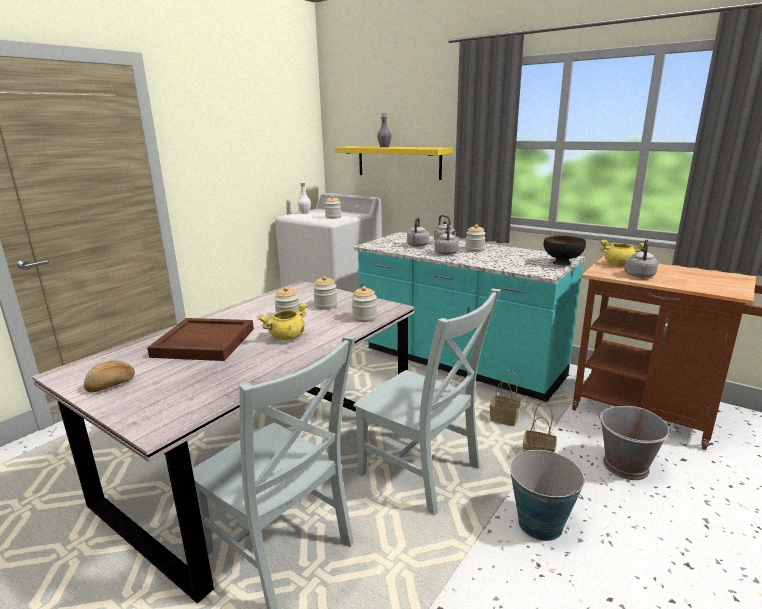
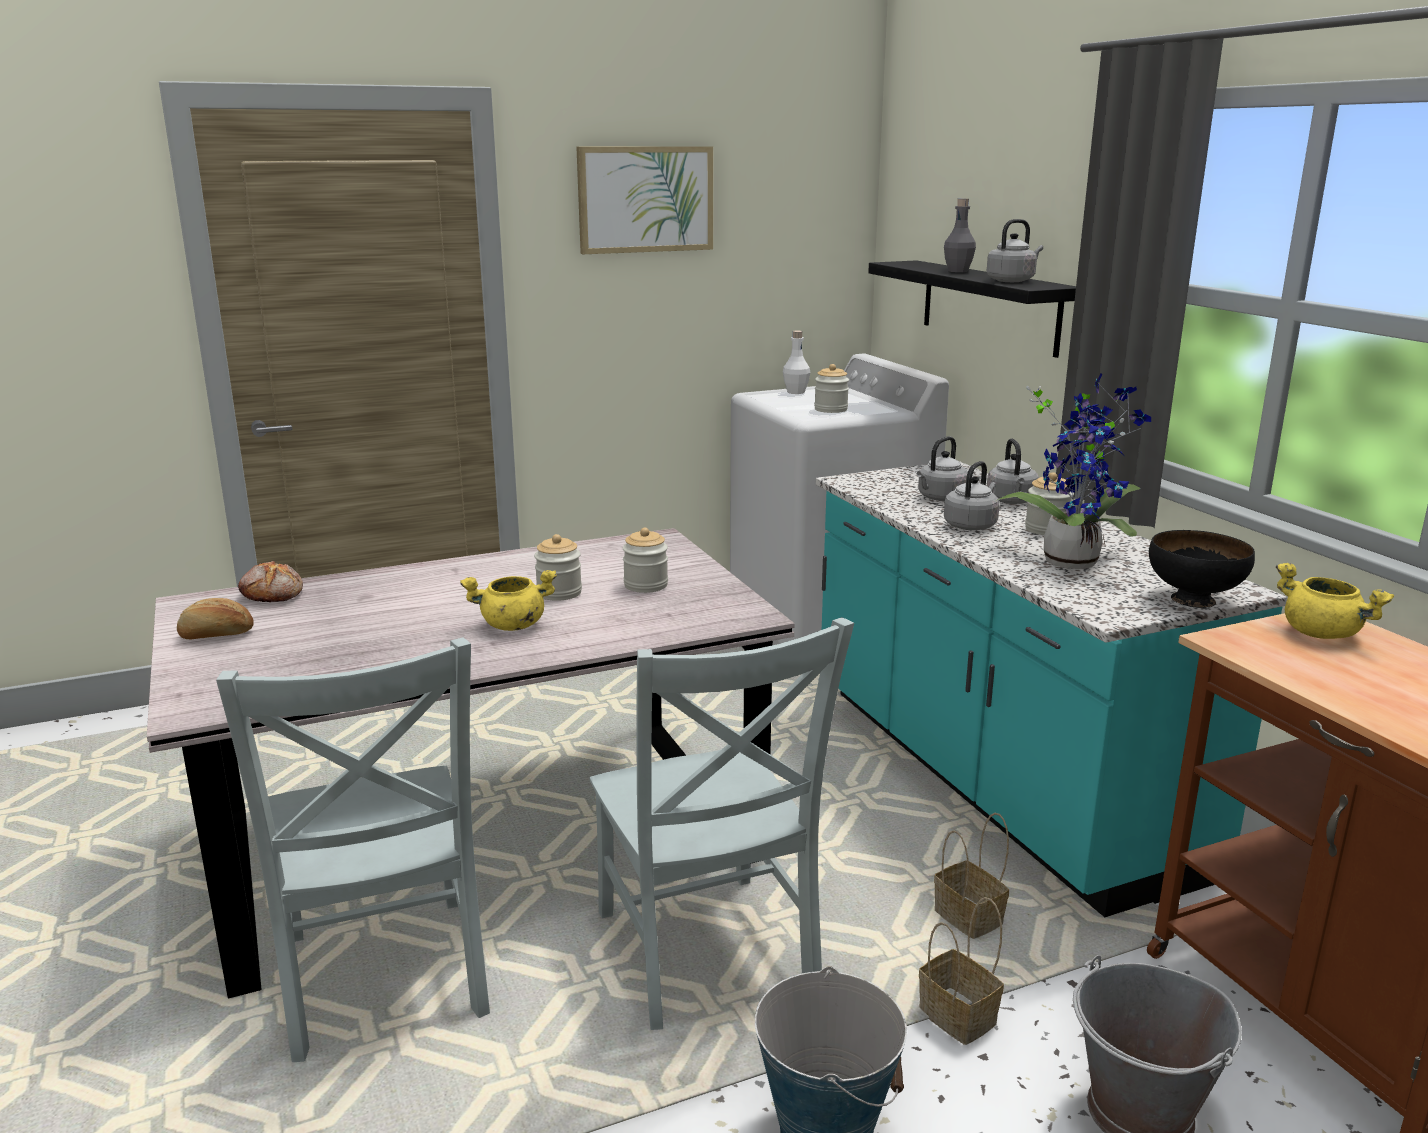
camera: 30 degrees right, 0 degrees up
(118, 355) = (273, 594): none -> bread
(203, 342) = (393, 603): brown tray -> none
(225, 118) = (645, 199): none -> picture
(364, 318) = (675, 623): jar -> none
(398, 162) = (989, 306): yellow shelf -> black shelf
(502, 258) = (1073, 560): none -> potted plant
(639, 275) = (1325, 669): grey kettle -> grey kettle (1012, 280)

